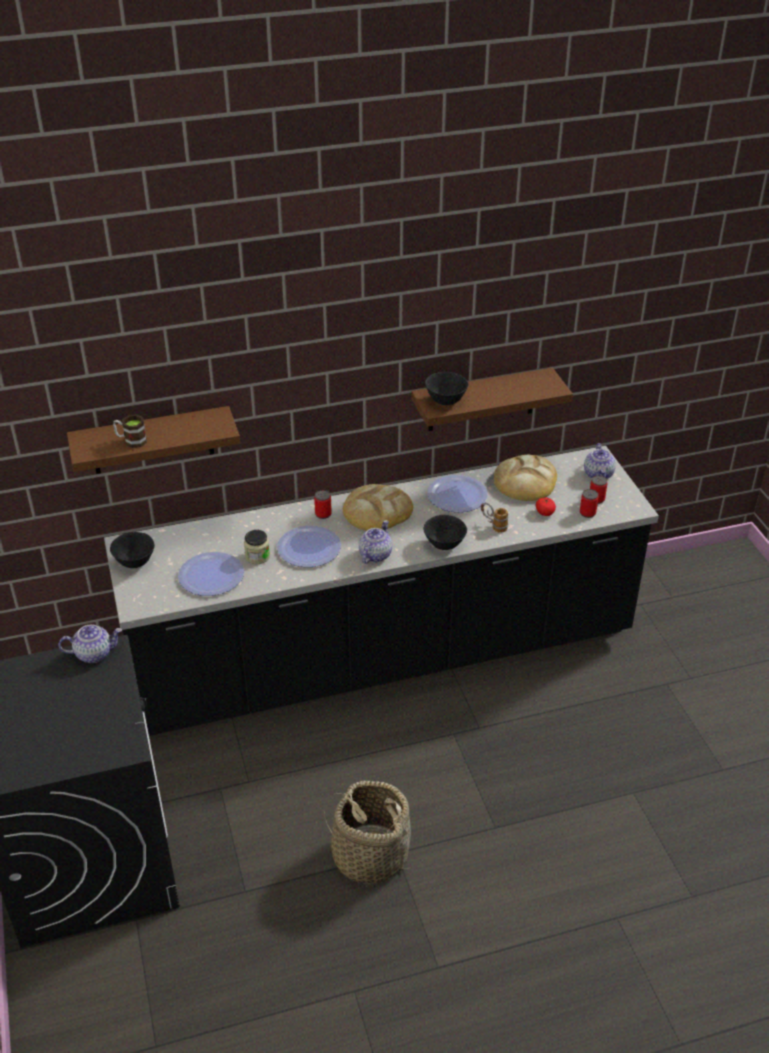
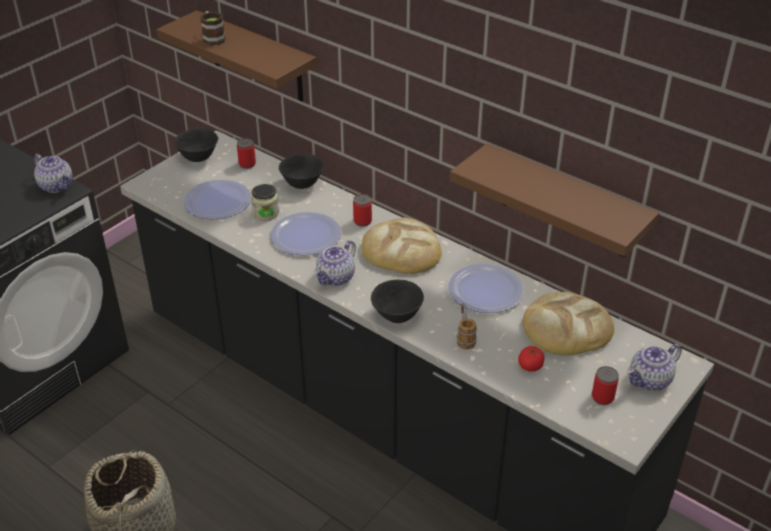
camera: 55 degrees right, 0 degrees up
(375, 554) = (336, 278): teapot -> teapot turned 135 degrees clockwise
(446, 401) = (495, 169): black bowl -> black bowl (302, 184)
(587, 513) = (568, 400): can -> can (247, 164)

